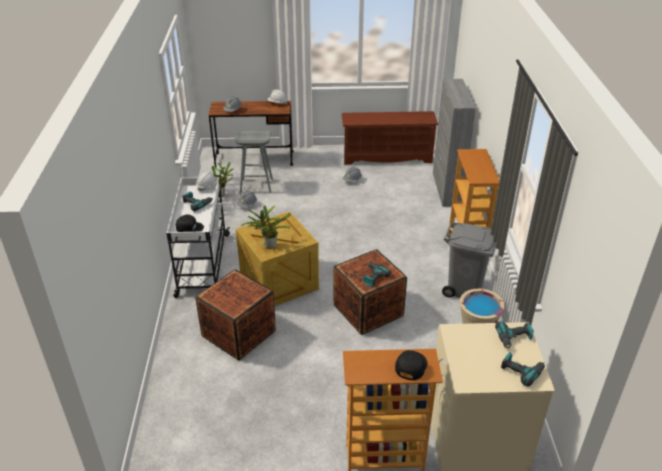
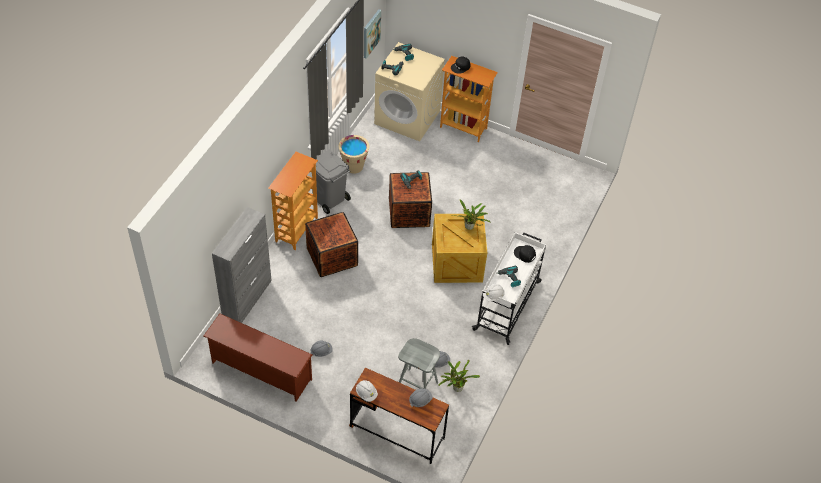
camera: 155 degrees left, 15 degrees up
(239, 333) = (506, 233): crate -> crate (332, 256)
(576, 305) = (371, 33): none -> picture

